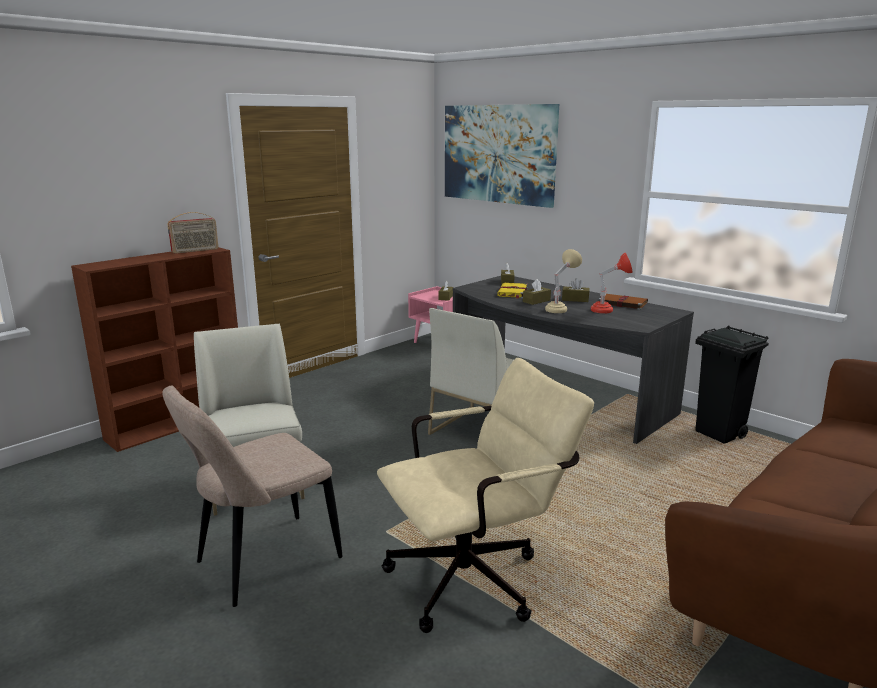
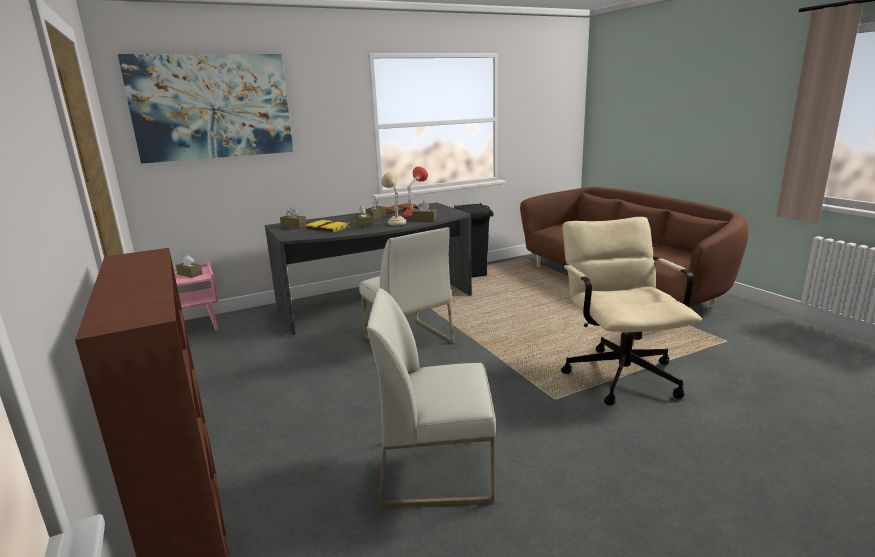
camera: 70 degrees left, 0 degrees up
(195, 251) = (133, 262): radio -> none
(262, 562) = (590, 468): beige chair -> none
(587, 318) = (424, 219): none -> brown tissue box

